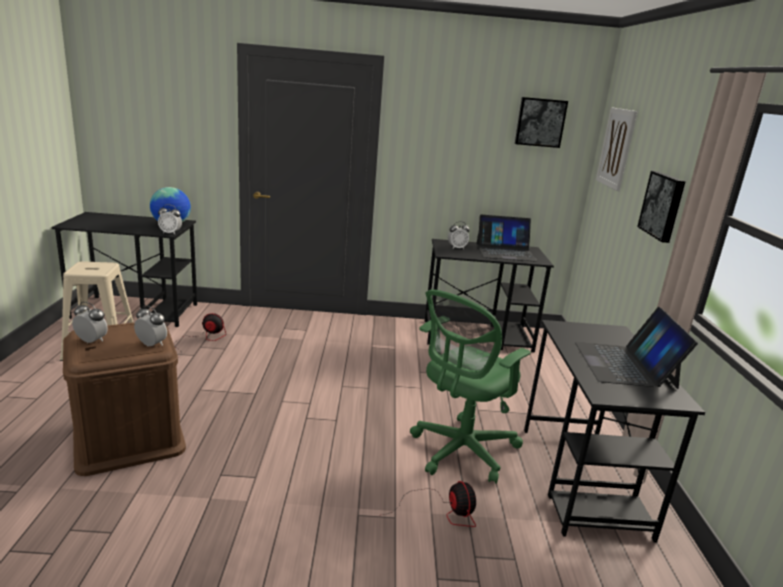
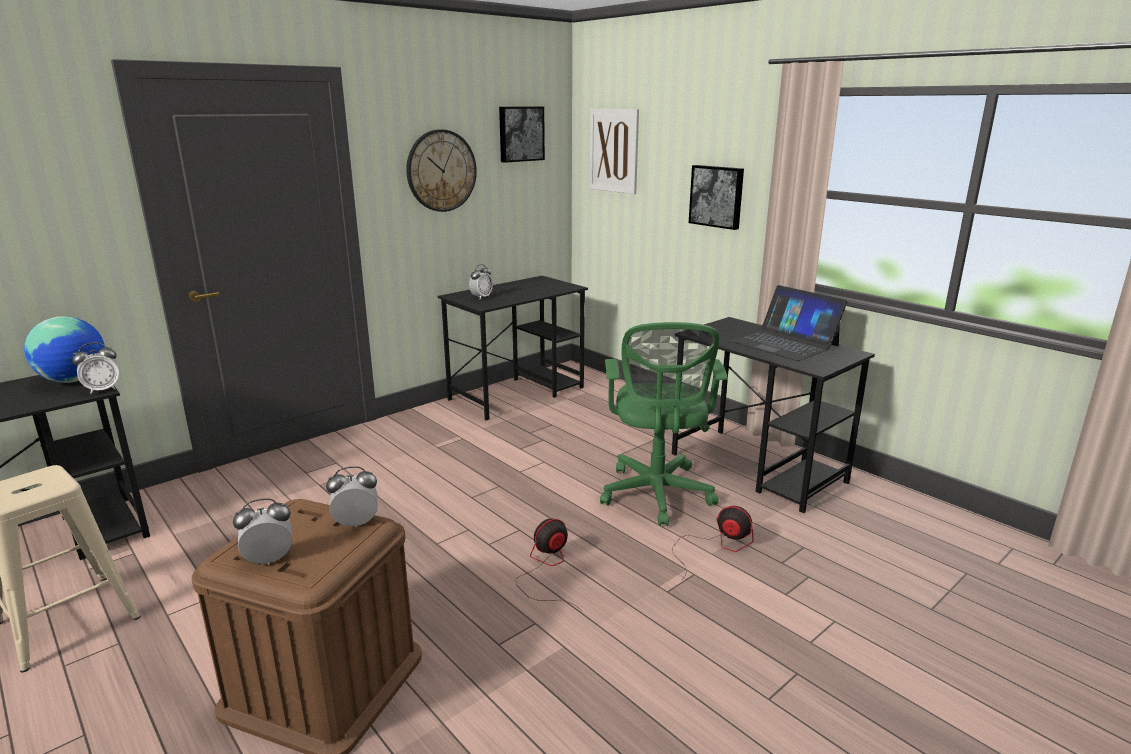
camera: 40 degrees left, 0 degrees up
(202, 339) = (218, 533): fan -> fan (547, 569)
(455, 142) = (441, 171): none -> wall clock
(505, 252) = (528, 288): laptop -> none

